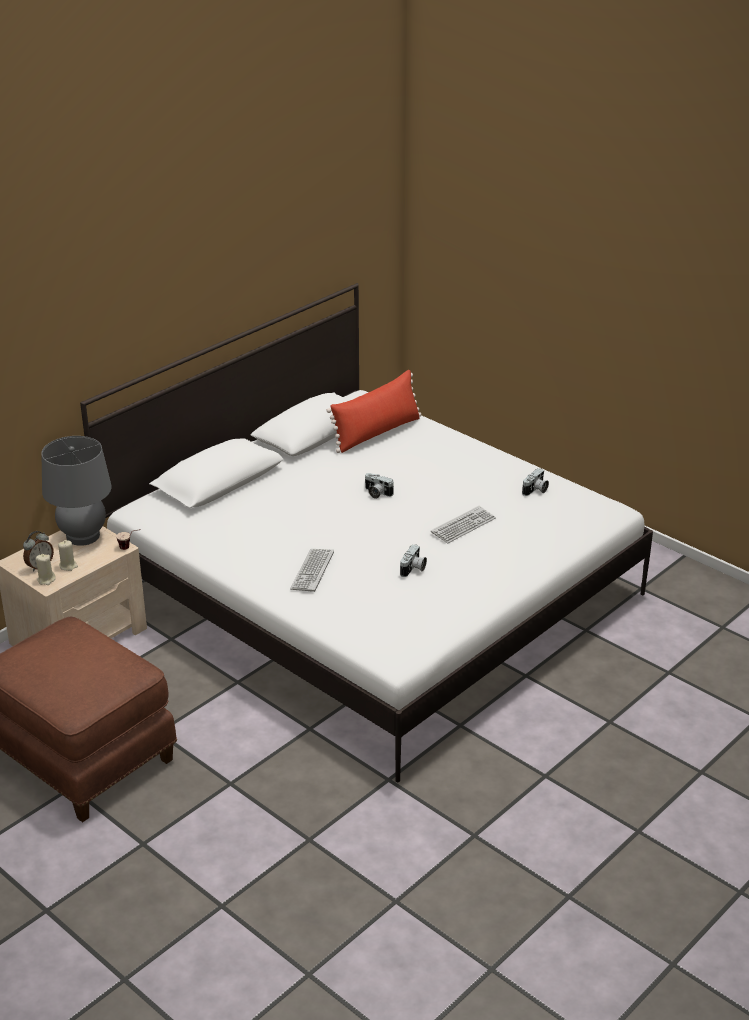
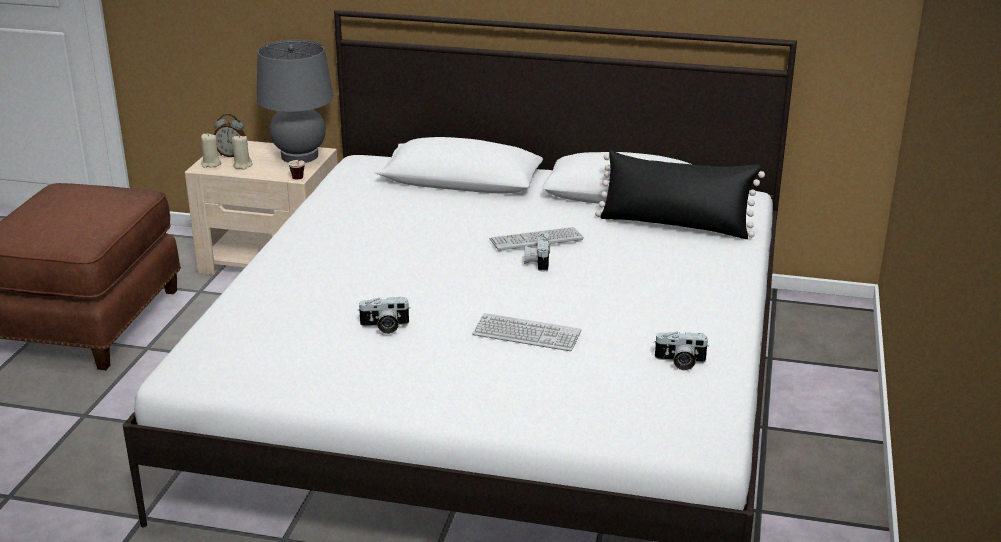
camera: 60 degrees right, 5 degrees down
(312, 571) = (328, 271): keyboard -> keyboard (536, 240)
(377, 433) = (675, 225): red pillow -> black pillow

